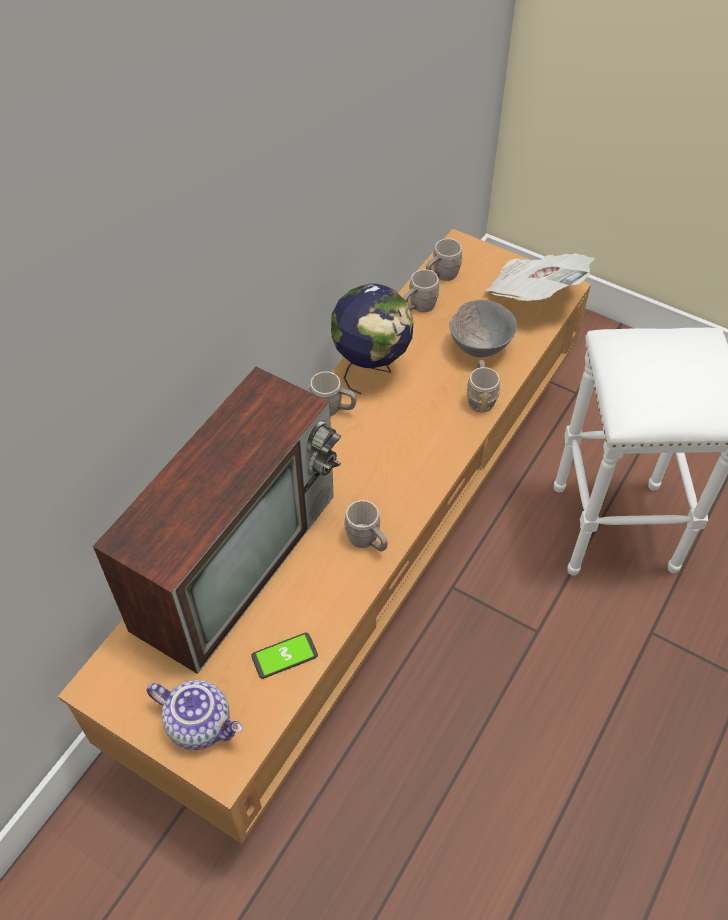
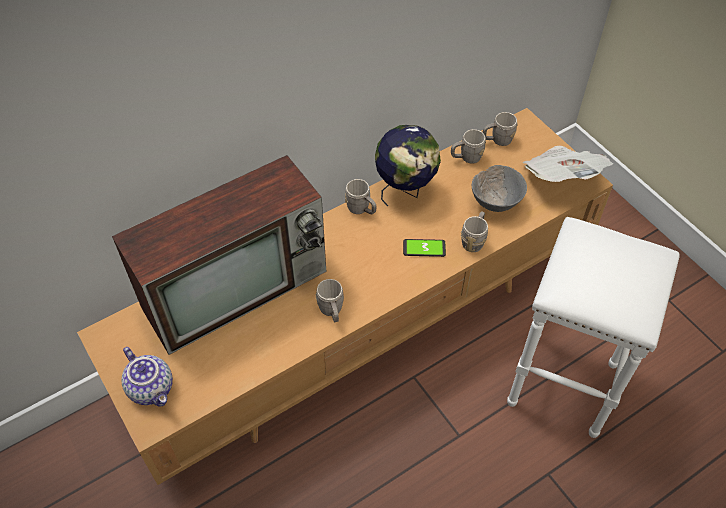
camera: 25 degrees right, 0 degrees up
(284, 656) = (231, 367): phone -> phone (424, 248)

